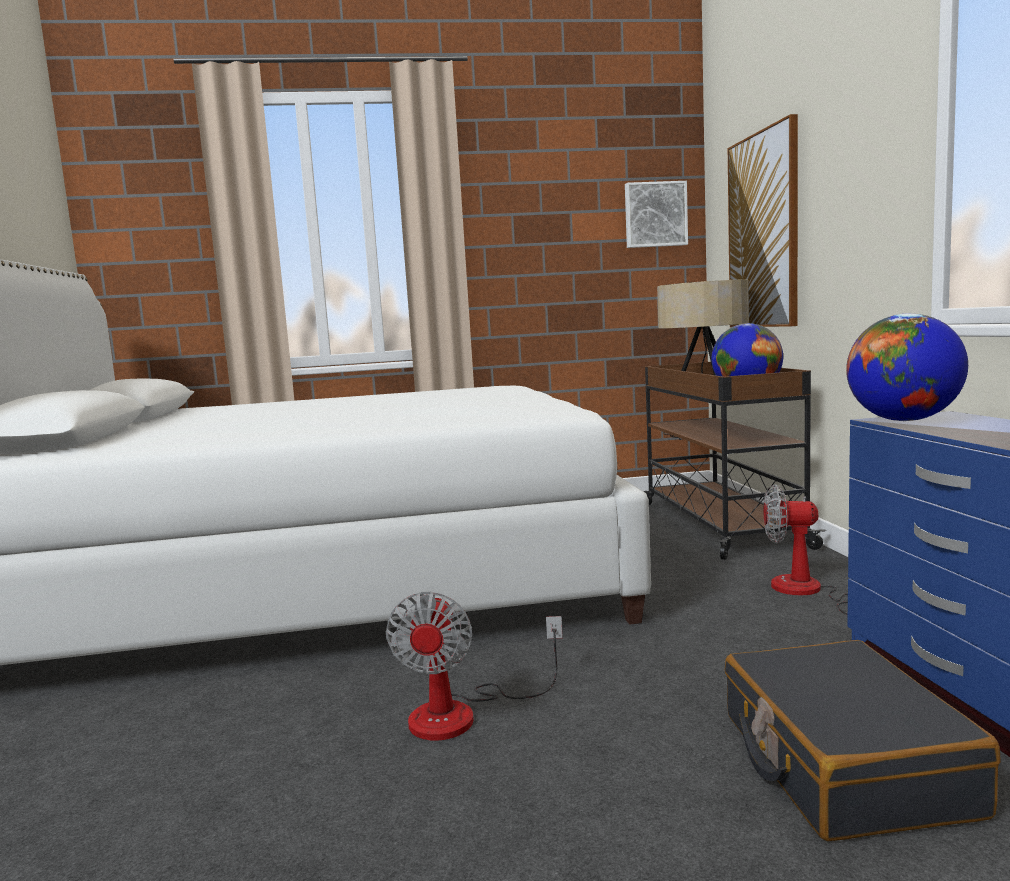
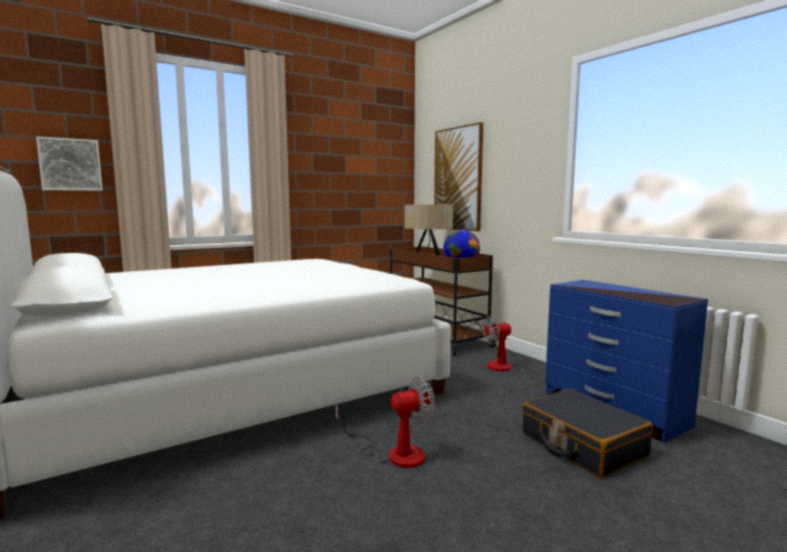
camera: 25 degrees left, 0 degrees up
(463, 713) = (394, 453): fan -> fan turned 90 degrees counterclockwise
(655, 215) = (390, 161): picture -> picture (70, 164)
(903, 420) = (574, 285): globe -> none

